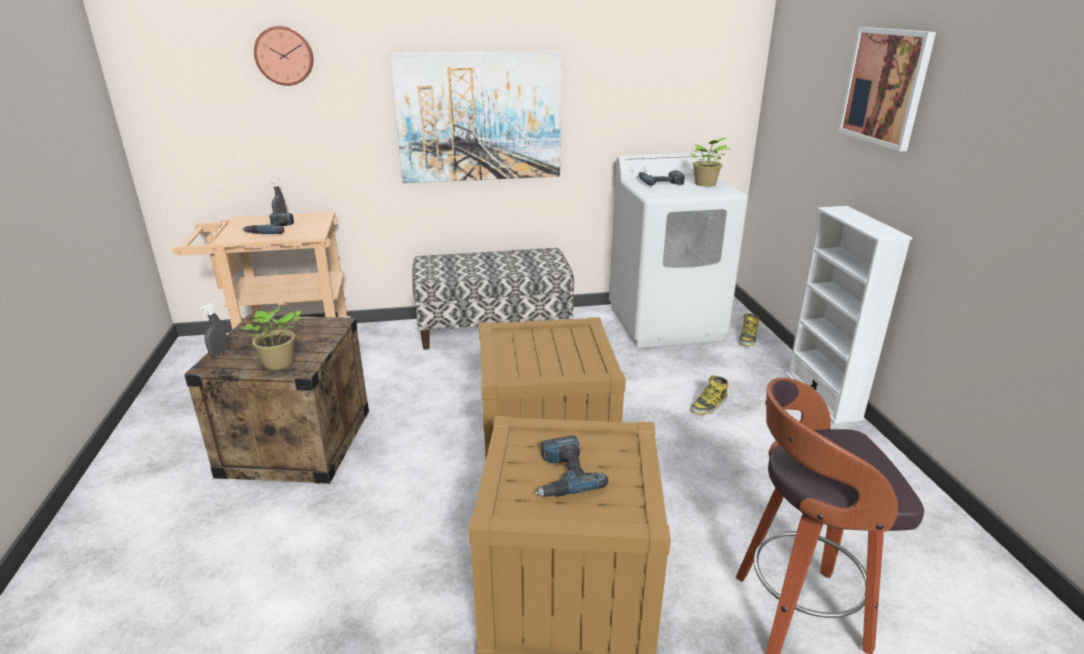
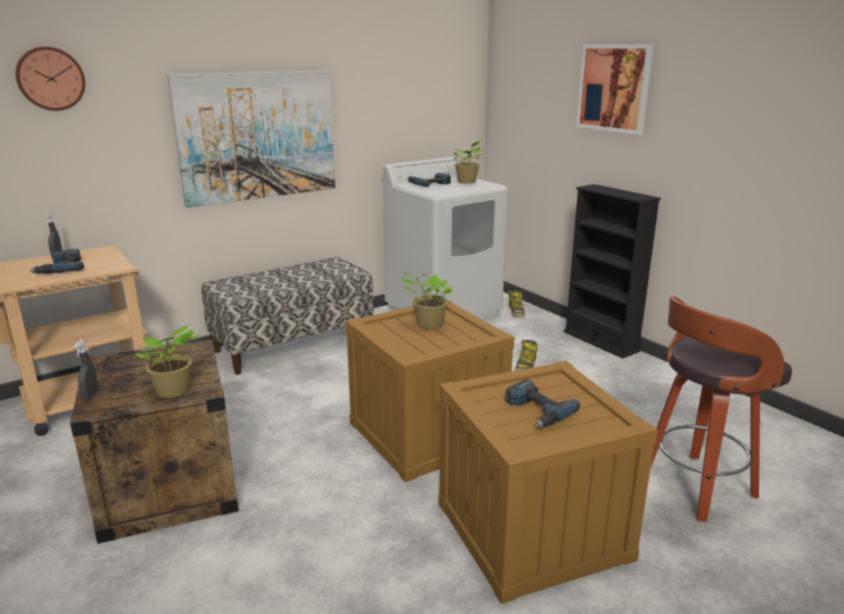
camera: 25 degrees left, 5 degrees down
(554, 344) = (428, 325): none -> potted plant
(822, 396) = (600, 341): white bookcase -> black bookcase

